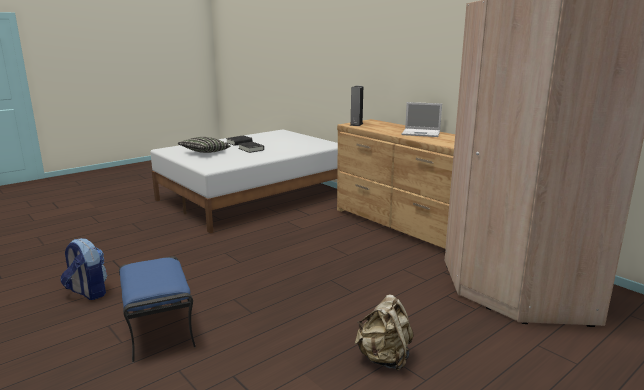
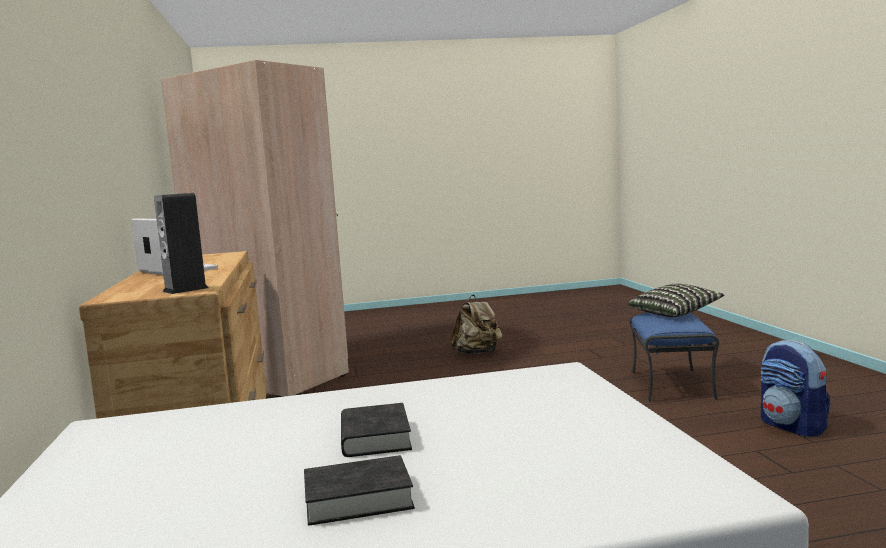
camera: 150 degrees left, 10 degrees down
(204, 152) = (551, 441): pillow -> pillow (675, 313)

